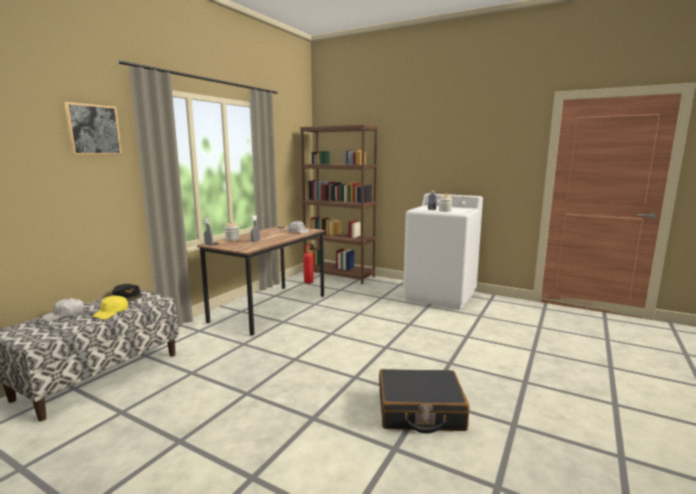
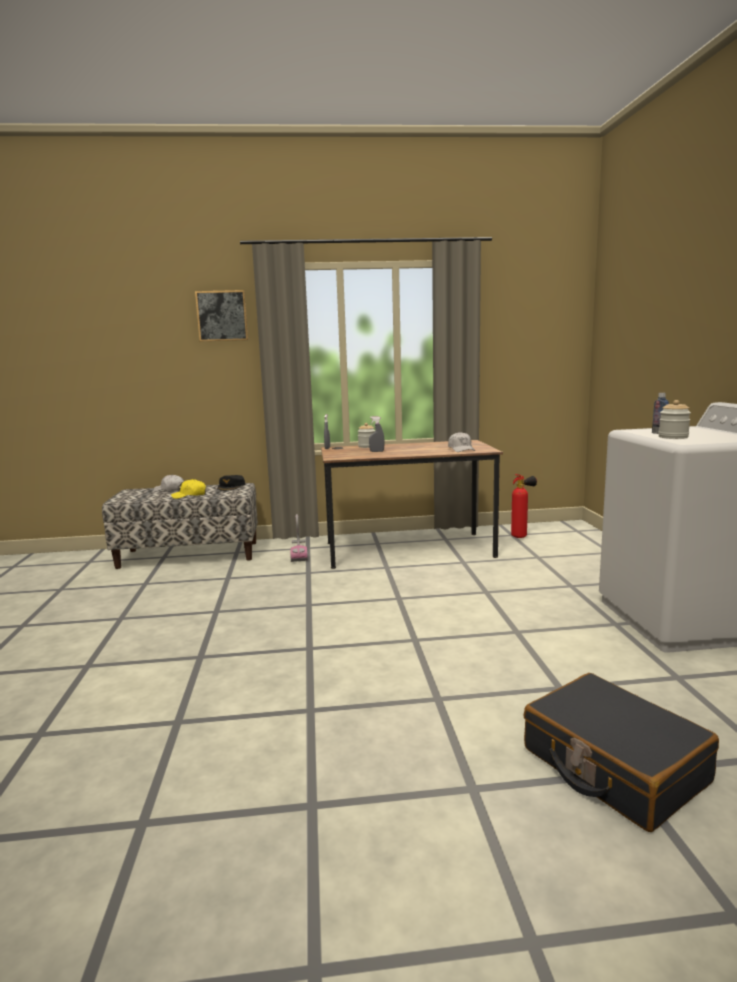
camera: 55 degrees right, 0 degrees up
(199, 335) = (299, 551): none -> vacuum cleaner
(339, 275) = (585, 539): brown bookcase -> none
(420, 411) = (272, 714): black suitcase -> black suitcase (613, 765)

